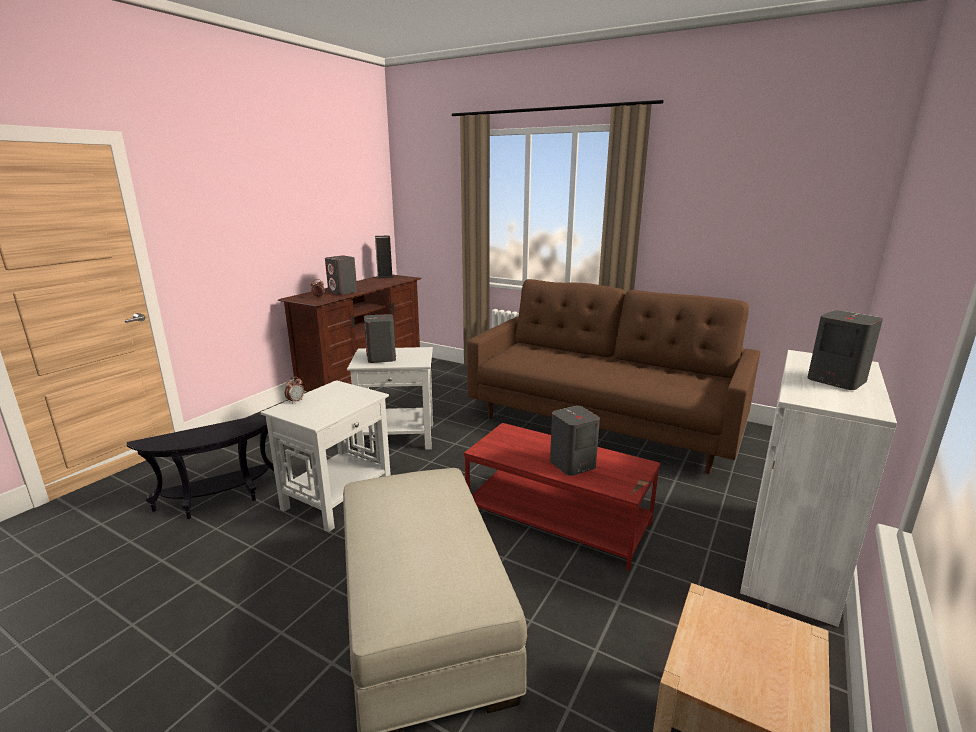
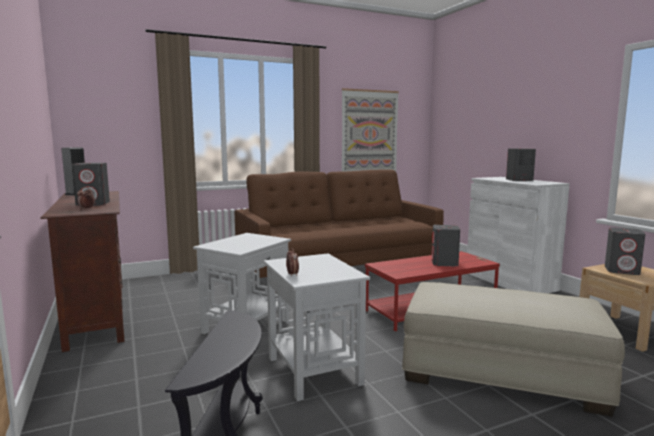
camera: 55 degrees left, 10 degrees down
(381, 358) = (241, 244): grey speaker -> grey speaker (622, 271)
(739, 235) = (369, 133): none -> picture

